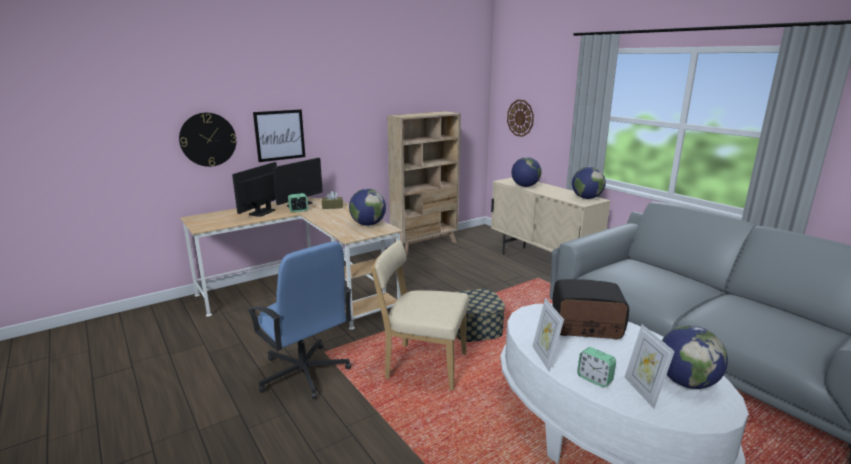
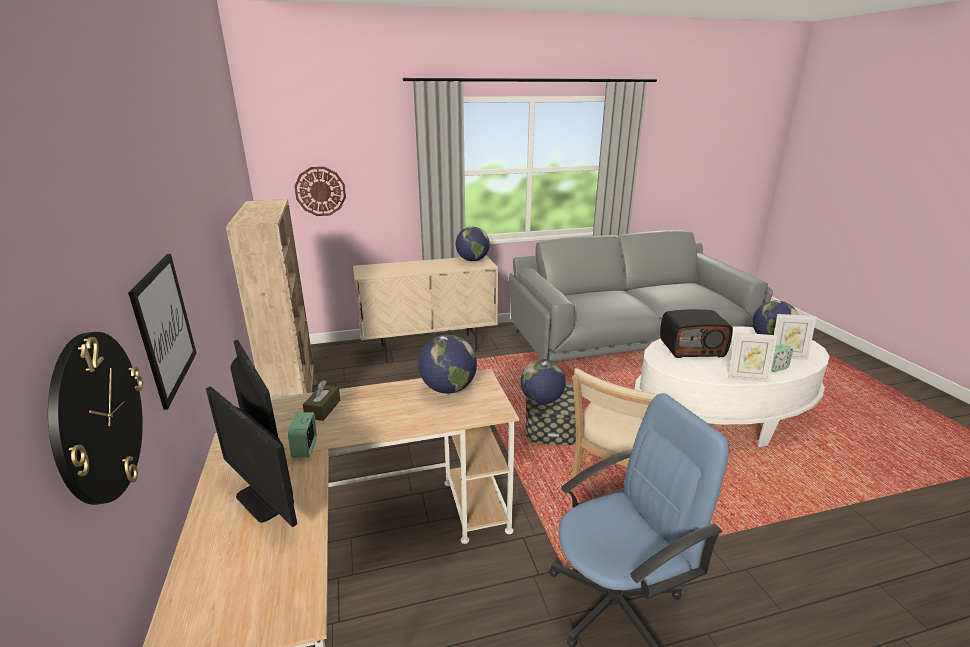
camera: 70 degrees left, 5 degrees up
(525, 186) = (400, 271): globe -> globe (541, 400)
(585, 327) = (692, 348): radio -> radio turned 120 degrees counterclockwise

